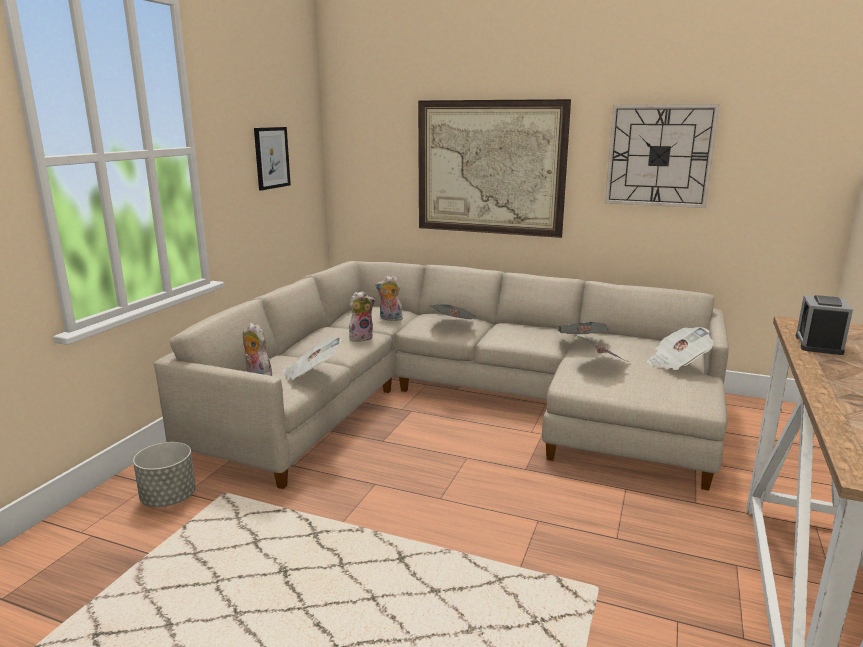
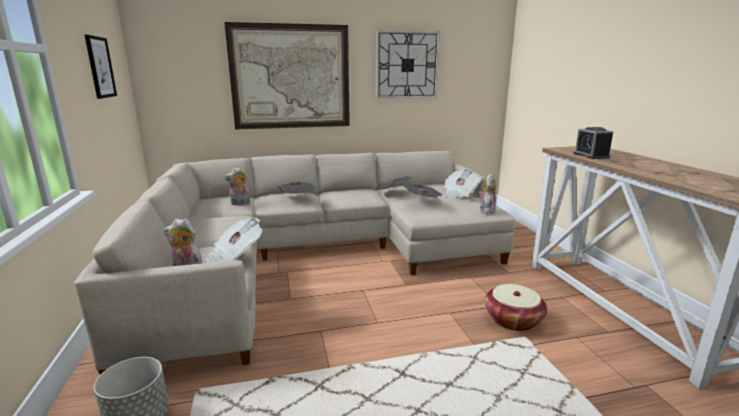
camera: 35 degrees left, 0 degrees up
(361, 337) = (235, 221): plush toy -> plush toy (486, 211)
(611, 562) = (513, 320): none -> basket

